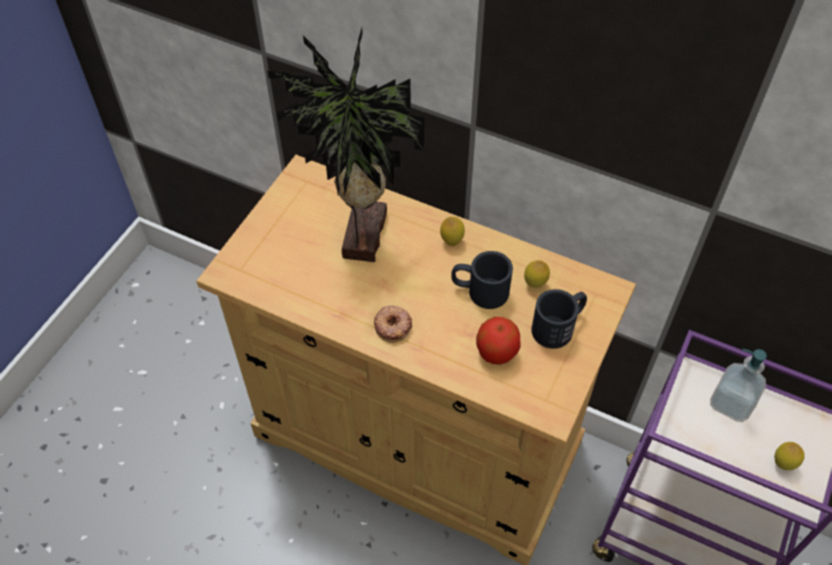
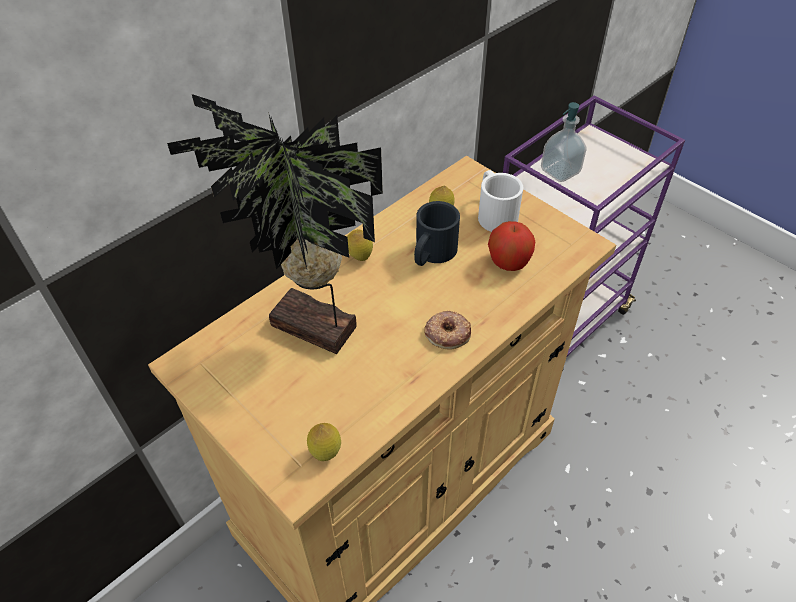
camera: 70 degrees left, 5 degrees down
(559, 326) = (494, 213): black mug -> white mug
(783, 464) = (619, 164): lemon -> lemon (326, 453)

